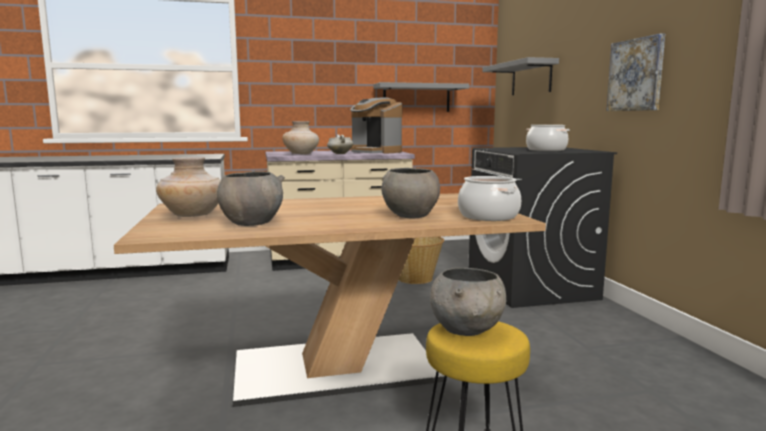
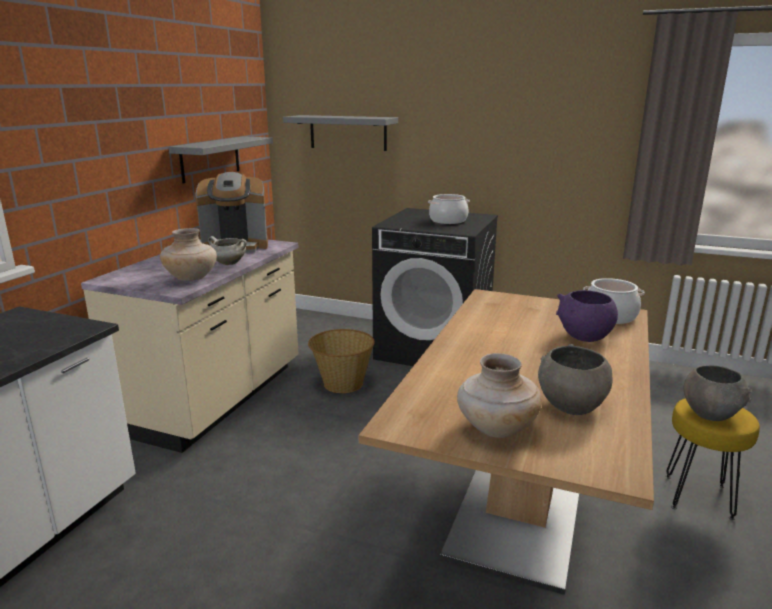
camera: 55 degrees left, 10 degrees up
(410, 215) = (584, 337): grey bowl -> purple bowl
(636, 75) = (515, 148): picture -> none

